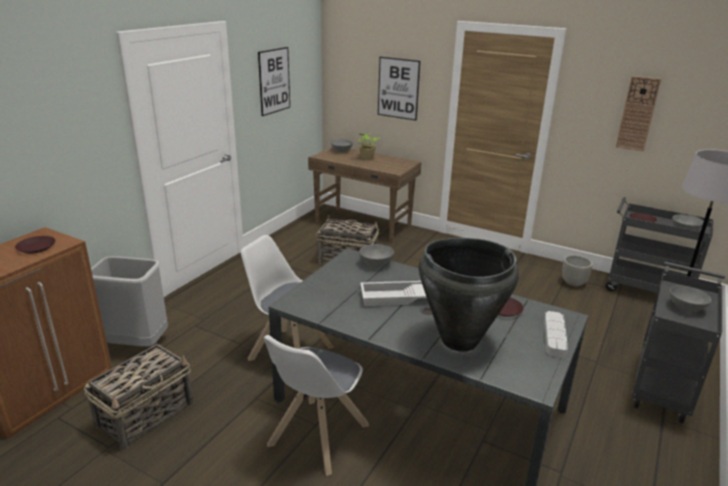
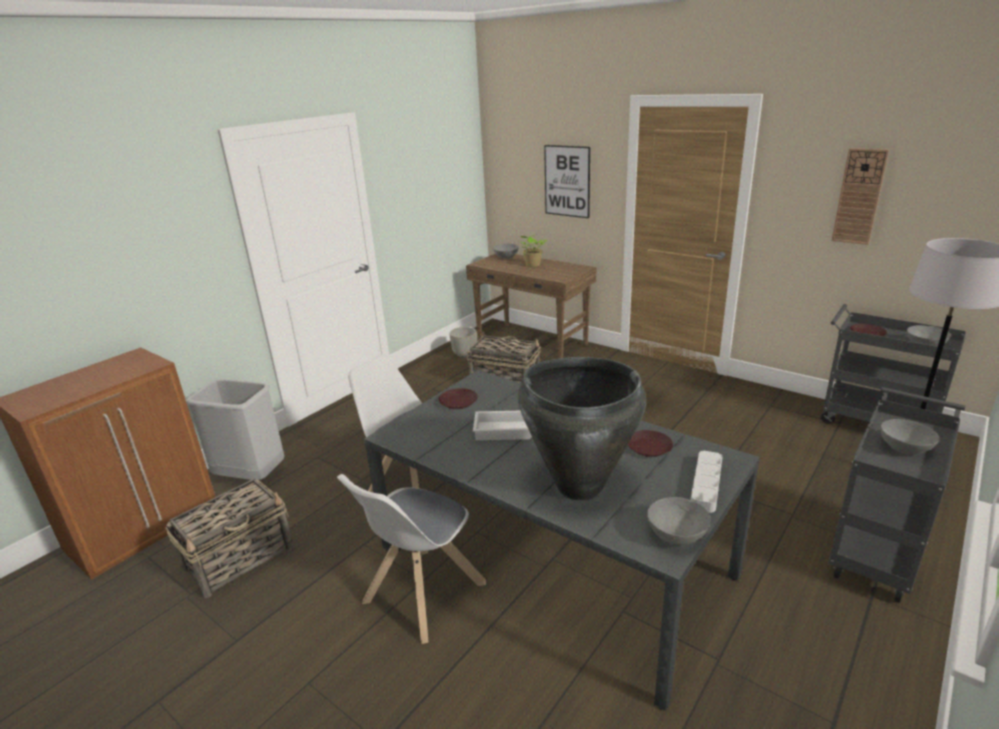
camera: 10 degrees right, 0 degrees up
(36, 248) = (121, 370): brown plate -> brown plate (458, 402)
(274, 81) = (421, 179): picture -> none
(376, 263) = (505, 388): grey bowl -> grey bowl (676, 535)
(573, 283) = (779, 413): grey planter -> grey planter (465, 355)

